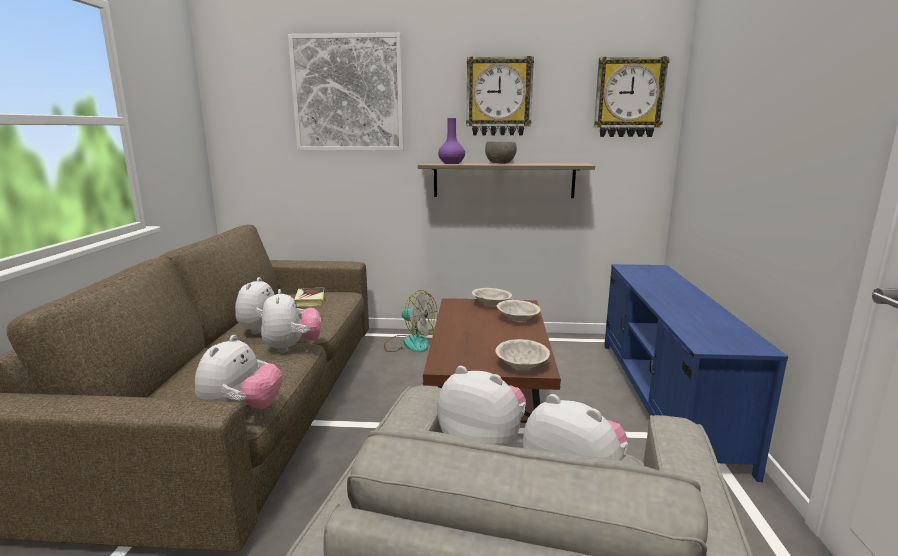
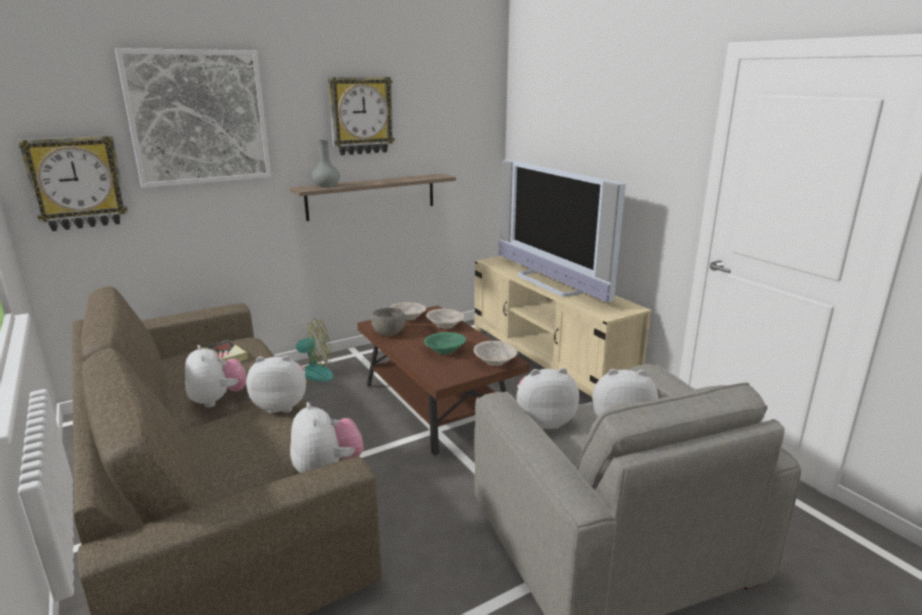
camera: 35 degrees left, 5 degrees up
(292, 347) = (281, 406): plush toy -> plush toy turned 45 degrees counterclockwise
(451, 163) = (327, 186): purple vase -> grey vase
(484, 341) = (445, 351): none -> green bowl
(500, 163) = (373, 182): grey bowl -> grey bowl (389, 333)
(628, 98) = (468, 113): wall clock -> wall clock (77, 183)
(664, 398) = (548, 360): blue tv stand -> beige tv stand
(673, 299) = (551, 283): none -> television

